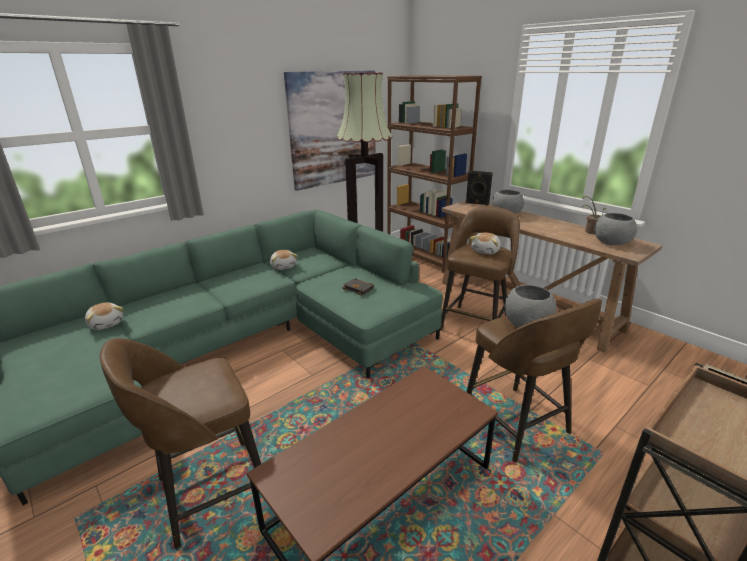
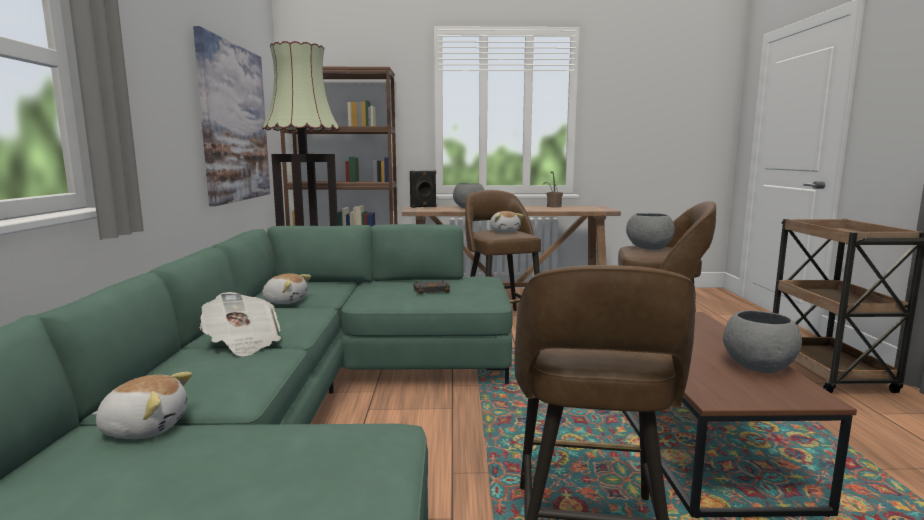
camera: 50 degrees left, 15 degrees down
(208, 291) = (242, 343): none -> newspaper
(612, 242) = (580, 208): grey bowl -> grey bowl (758, 366)

